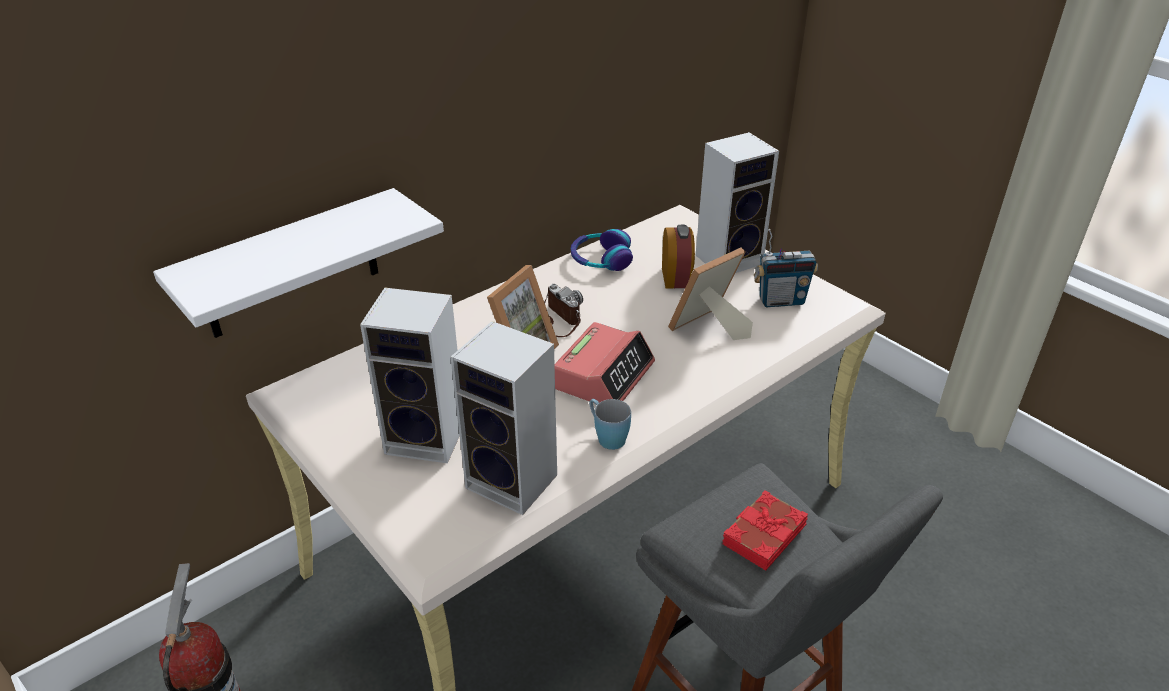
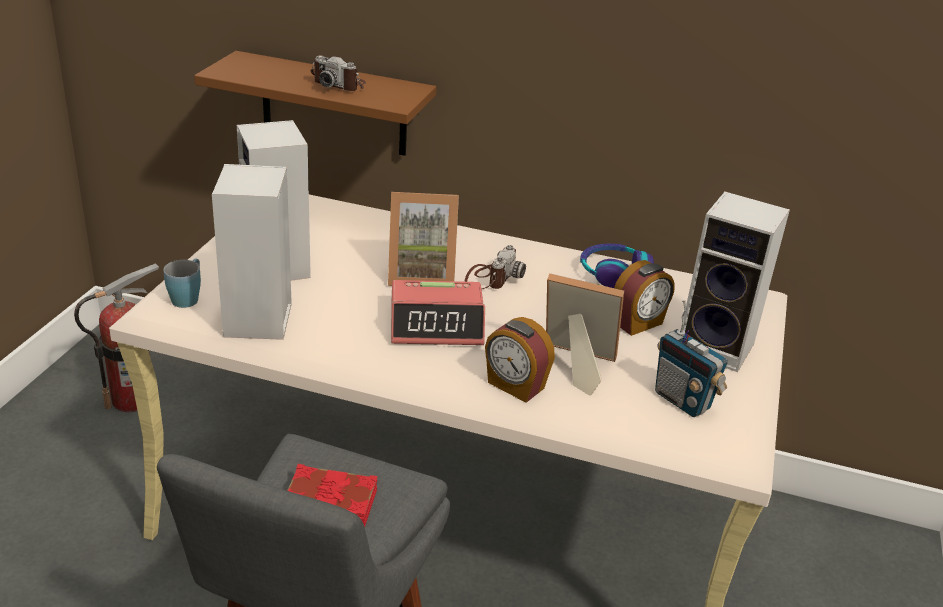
camera: 55 degrees right, 5 degrees down
(290, 265) = (334, 105): white shelf -> brown shelf
(331, 235) = (339, 84): none -> camera
(607, 436) = (353, 350): blue mug -> blue mug (188, 297)
(716, 368) = (515, 386): none -> alarm clock

